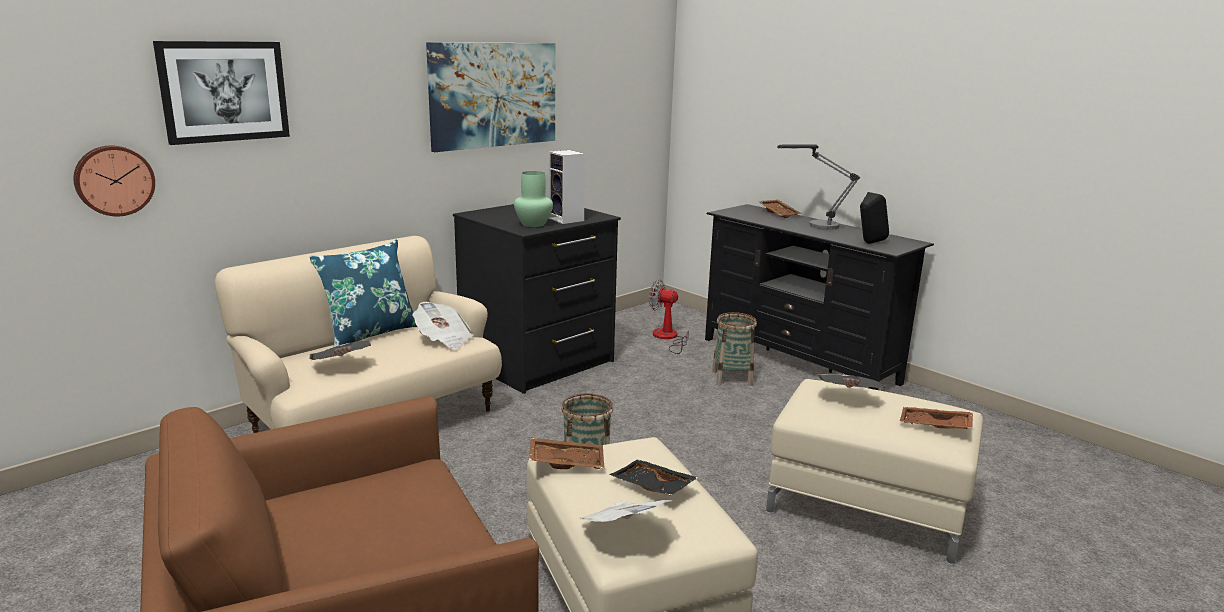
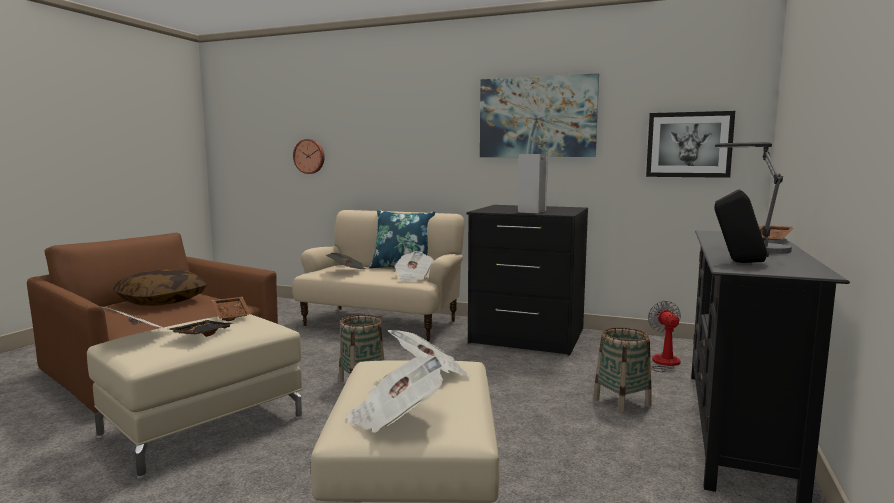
camera: 65 degrees right, 10 degrees down
(224, 91) = (359, 113): picture -> picture (689, 144)
(351, 523) = (162, 301): none -> pillow
(533, 224) = (501, 210): green vase -> none
(934, 426) = (396, 417): brown tray -> newspaper

